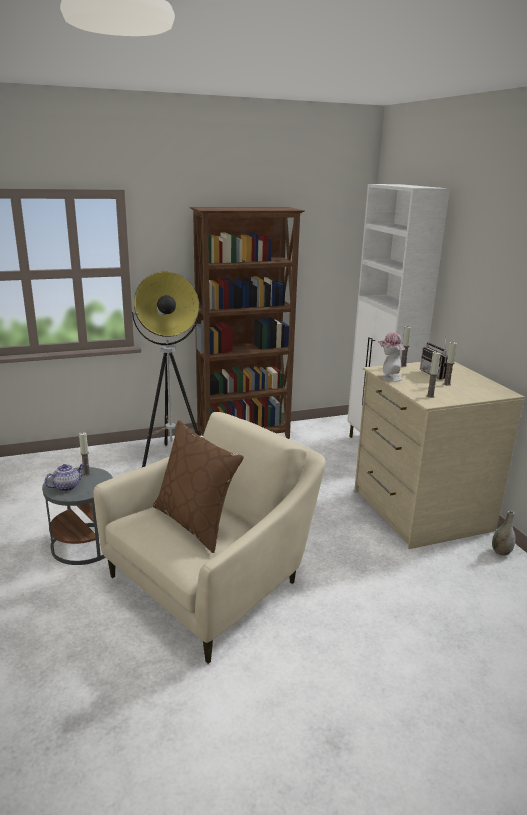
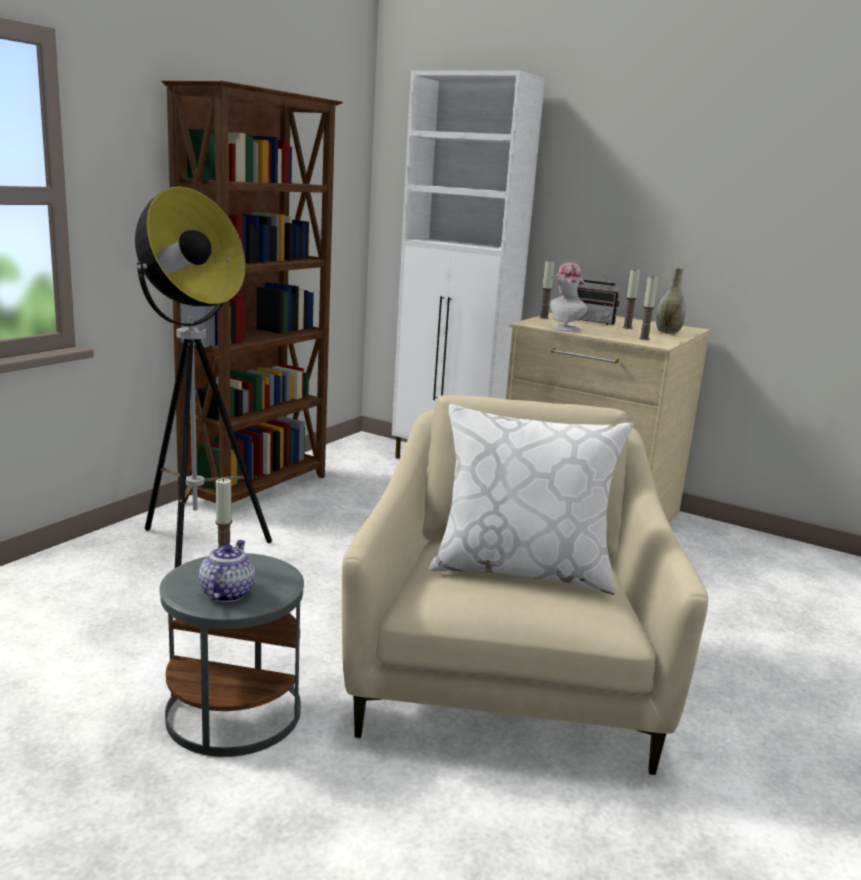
camera: 40 degrees left, 5 degrees down
(195, 522) = (522, 569): brown pillow -> white pillow
(501, 552) = (712, 530): grey vase -> grey vase (667, 332)

